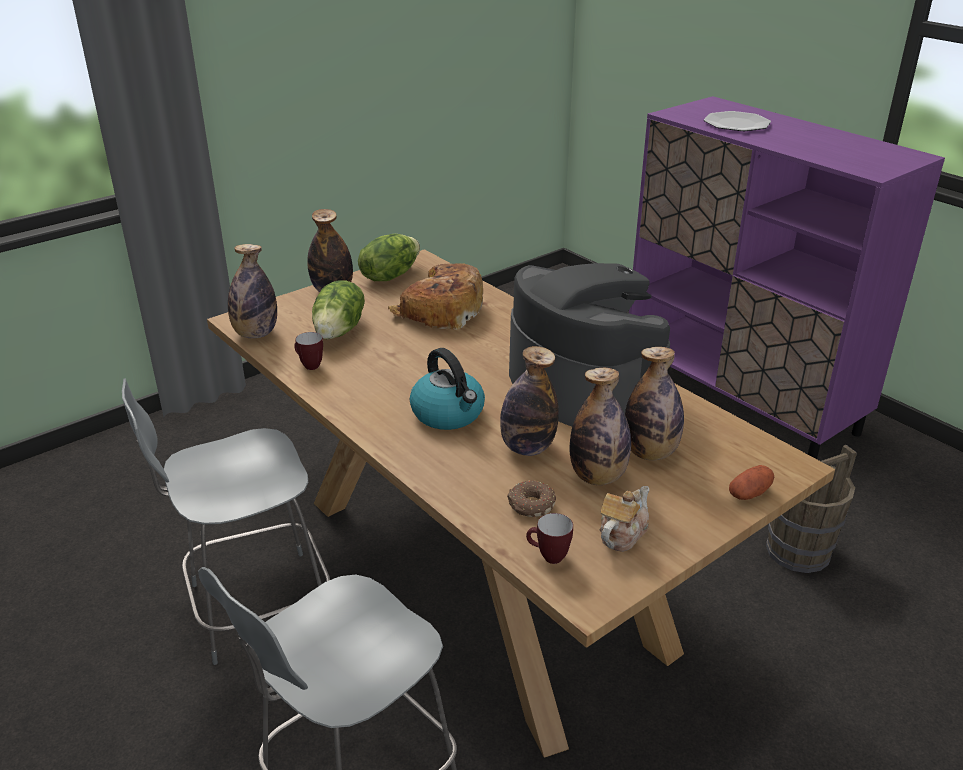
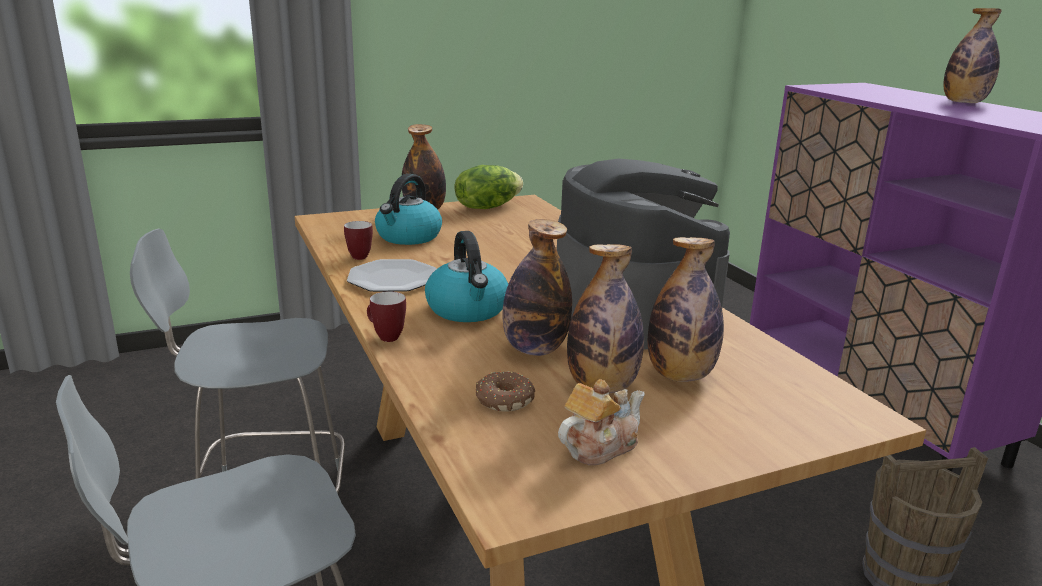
camera: 15 degrees right, 10 degrees down
(255, 334) = (328, 230): bottle -> bottle (963, 103)
(340, 331) = (408, 237): lettuce -> kettle
(439, 311) = (517, 235): bread -> none
(548, 557) = (490, 453): mug -> mug (385, 337)
(736, 124) = (880, 95): plate -> plate (392, 278)
(749, 493) = (793, 435): potato -> none

